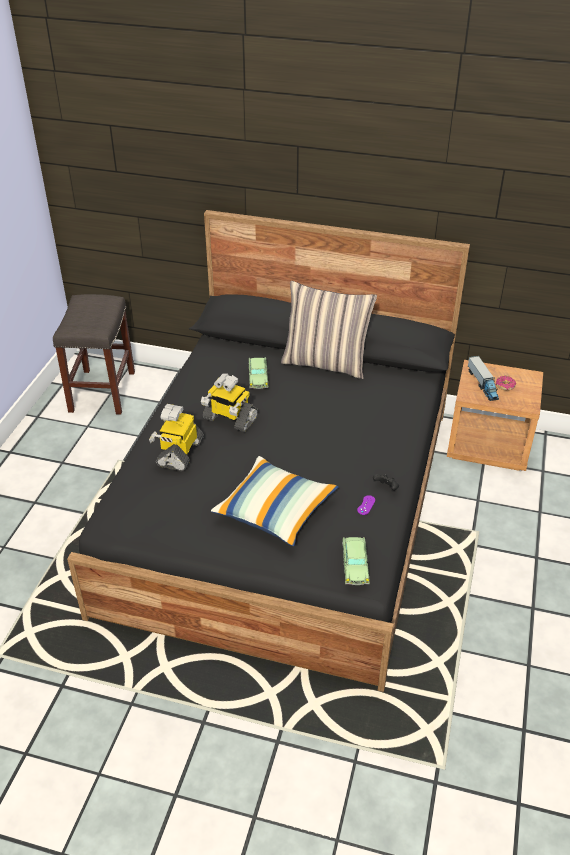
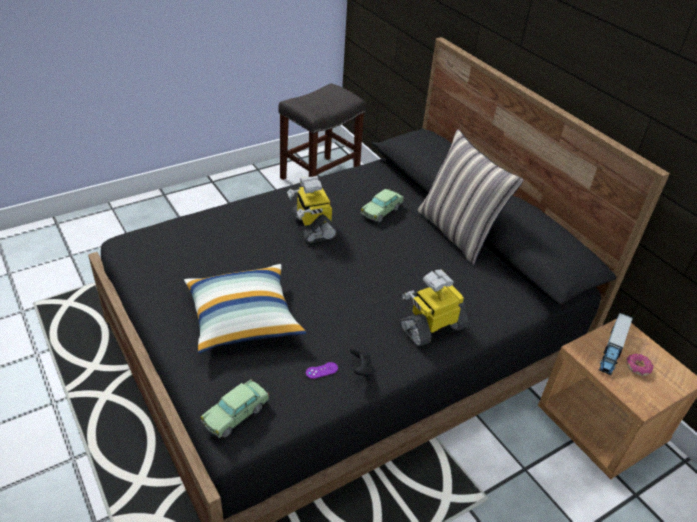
camera: 40 degrees right, 0 degrees up
(179, 452) = (237, 225): toy robot -> toy robot (432, 327)

